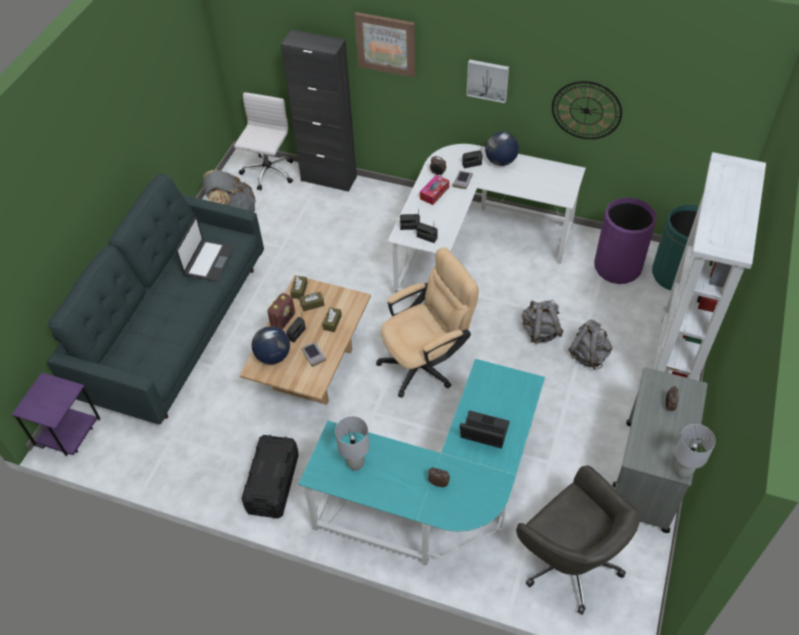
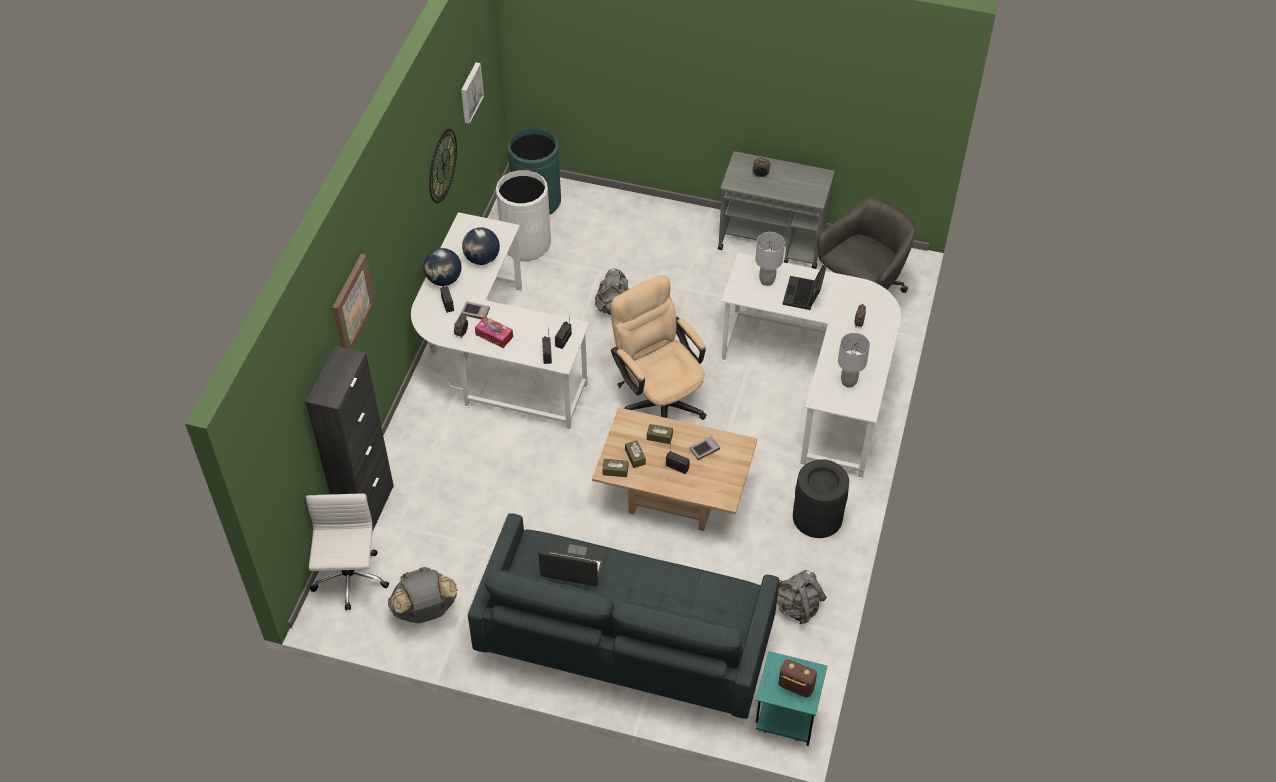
camera: 95 degrees left, 0 degrees up
(70, 436) = (785, 721): purple side table -> turquoise side table
(268, 173) = (350, 580): white office chair -> white office chair turned 75 degrees clockwise
(273, 356) = (708, 484): globe -> globe (482, 259)
(273, 483) = (817, 517): black storage box -> black trash can
(283, 320) = (659, 481): radio -> radio (795, 686)
(438, 501) = (818, 384): turquoise desk -> white desk
(488, 80) = (401, 231): picture -> picture (470, 92)
(588, 355) = (642, 272): grey backpack -> grey backpack (797, 607)
(617, 267) = (526, 243): purple trash can -> white trash can
(673, 364) = (649, 214): white bookcase -> none
(682, 472) = (823, 174): grey table lamp -> grey table lamp (767, 281)

